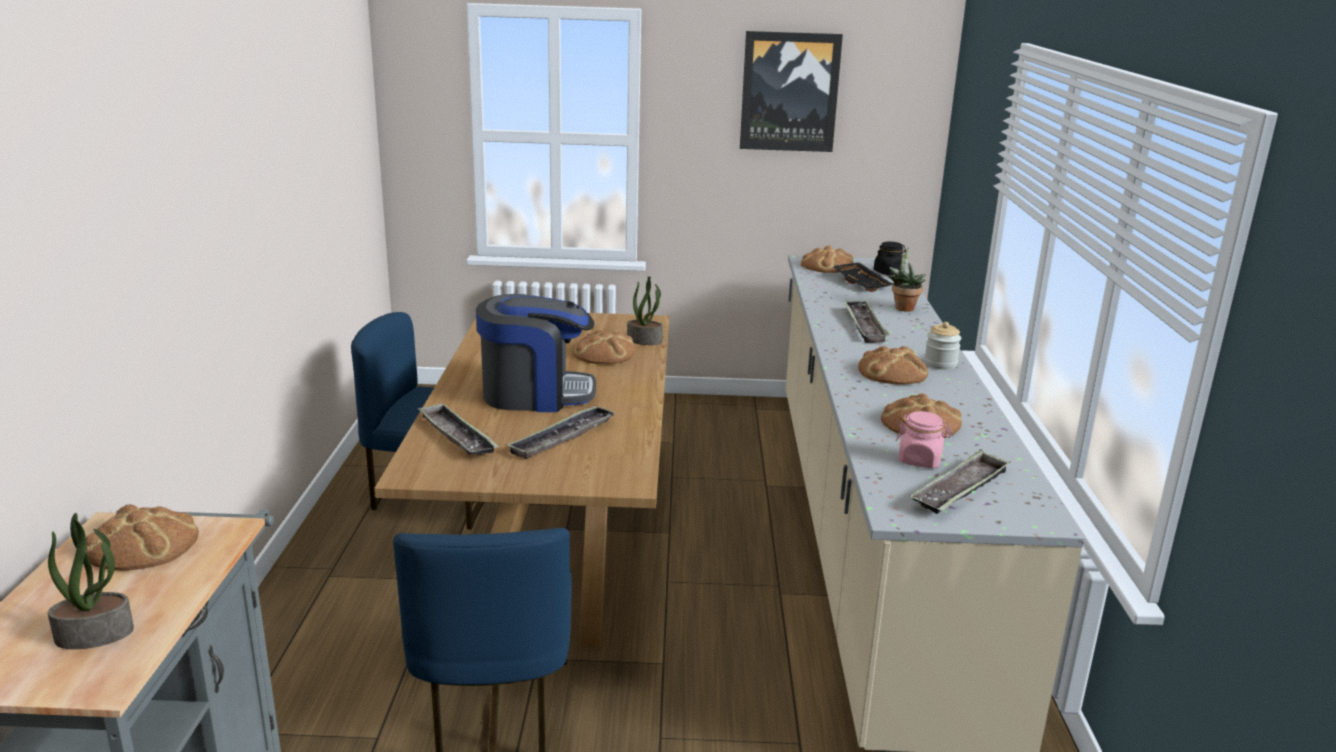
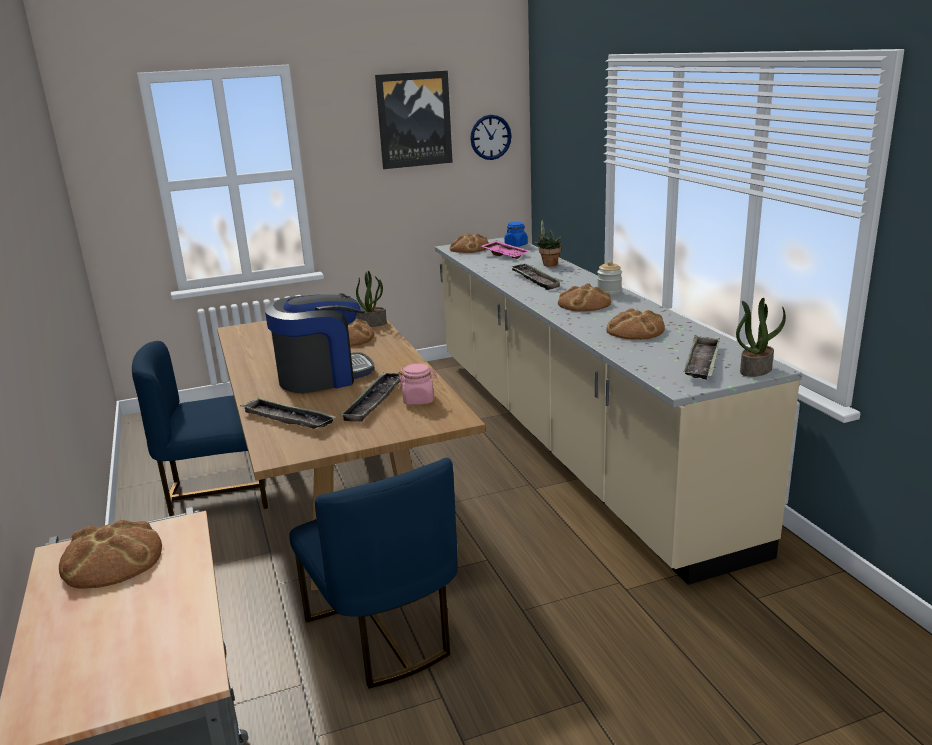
camera: 20 degrees left, 0 degrees up
(96, 634) = (142, 639): potted plant -> potted plant (755, 370)
(862, 283) = (505, 255): black tray -> pink tray
(889, 272) = (516, 245): black jar -> blue jar
(891, 126) = (490, 137): none -> wall clock
(920, 460) = (658, 352): pink jar -> pink jar (419, 400)

